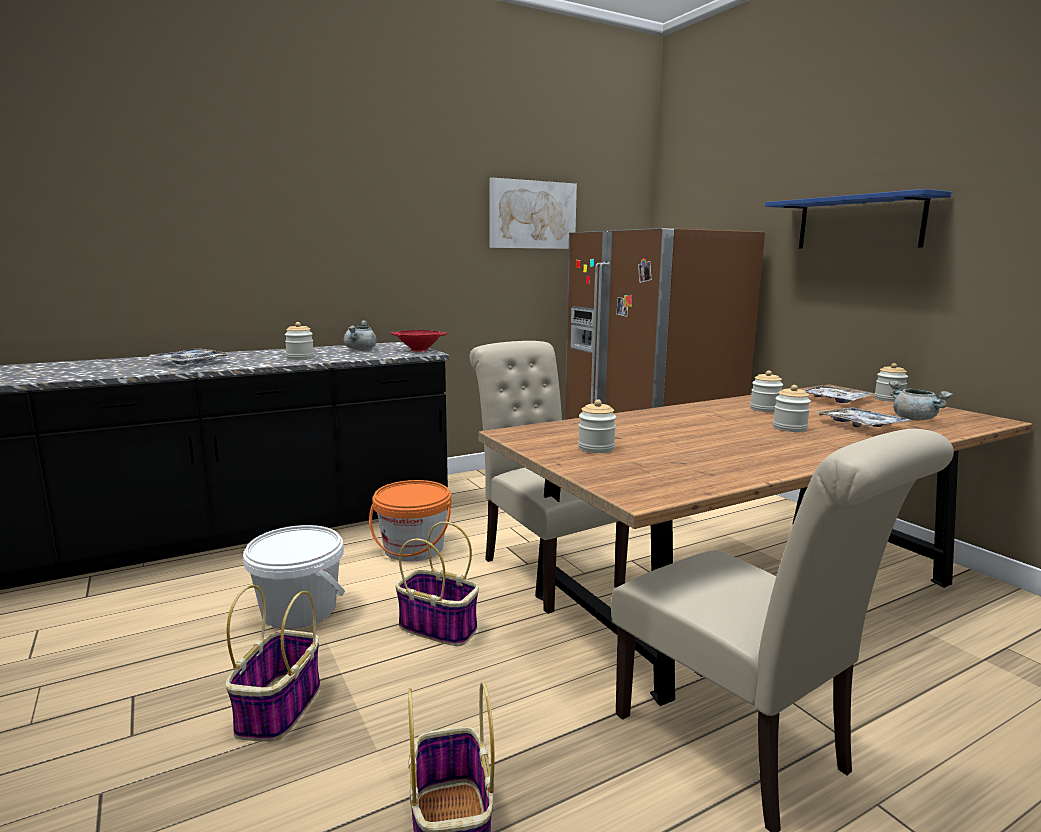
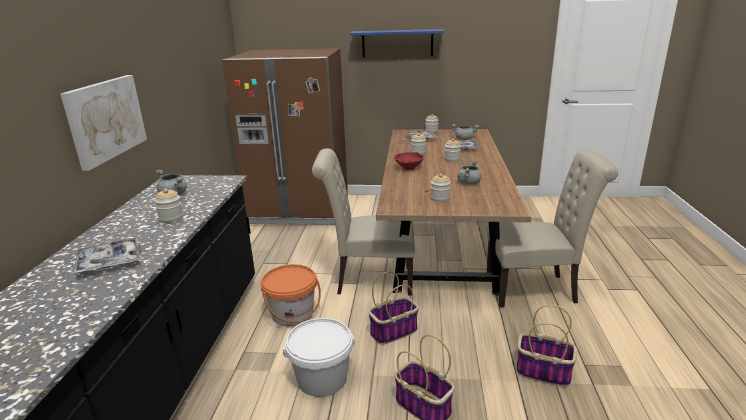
camera: 55 degrees left, 10 degrees up
(419, 350) = (215, 179): red bowl -> red bowl (409, 168)
(532, 215) = (192, 49): picture -> picture (106, 119)
(702, 453) = (469, 183): none -> grey cooking pot

